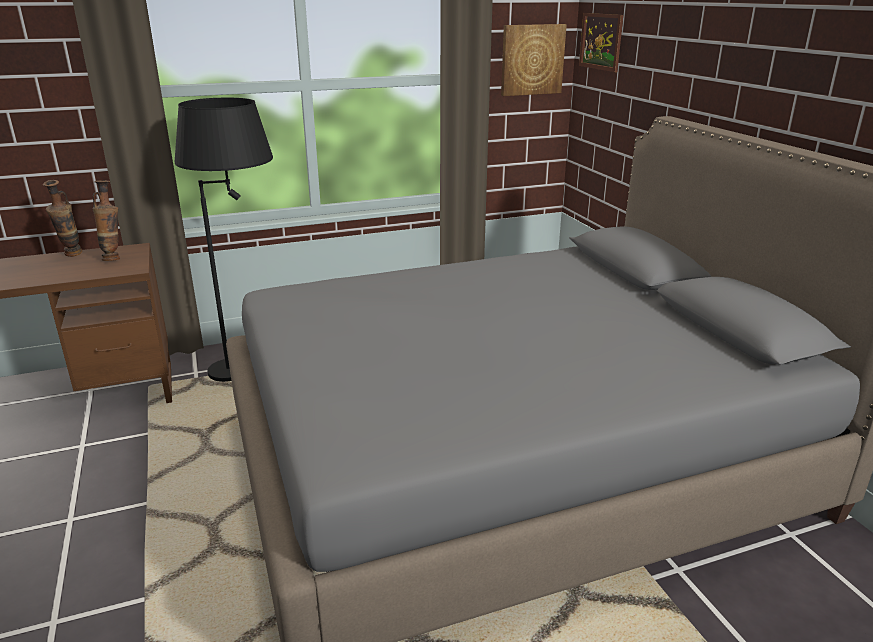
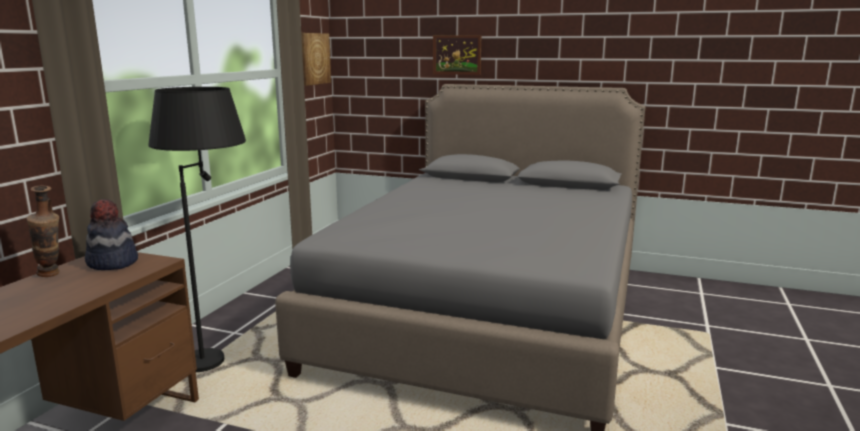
camera: 50 degrees left, 10 degrees down
(114, 258) = (112, 263): vase -> hat
(601, 41) = (362, 44): picture -> picture (457, 55)

